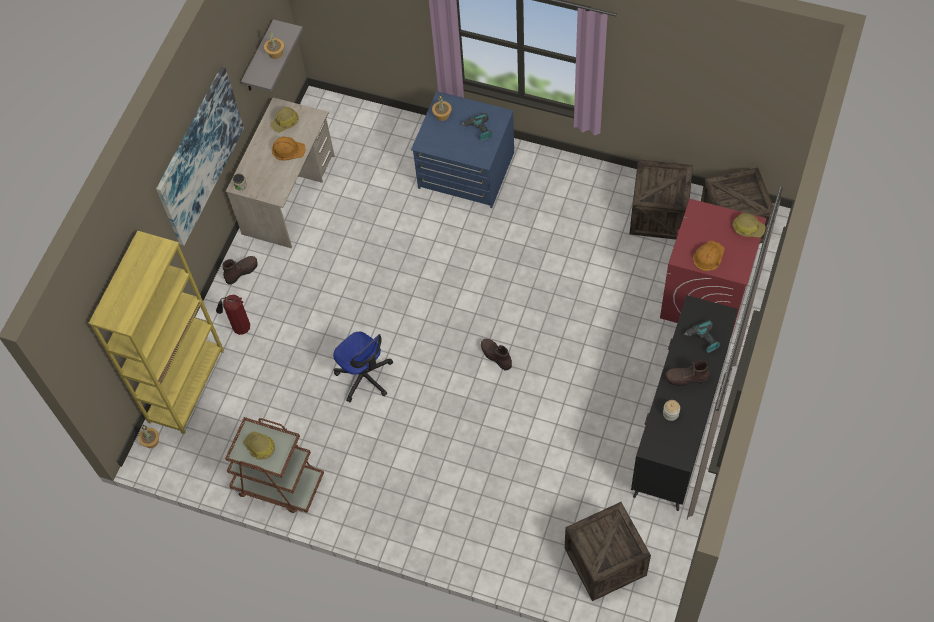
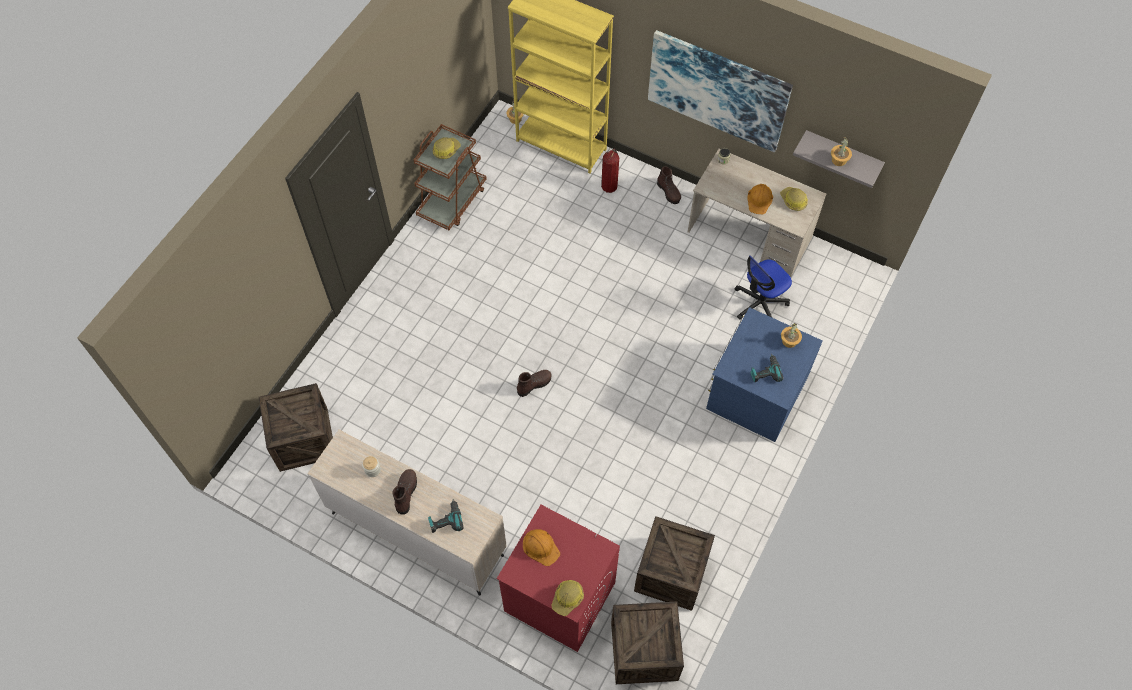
camera: 95 degrees right, 0 degrees up
(364, 376) = (538, 275): office chair -> office chair (759, 304)
(677, 427) = (417, 533): black dresser -> beige dresser

